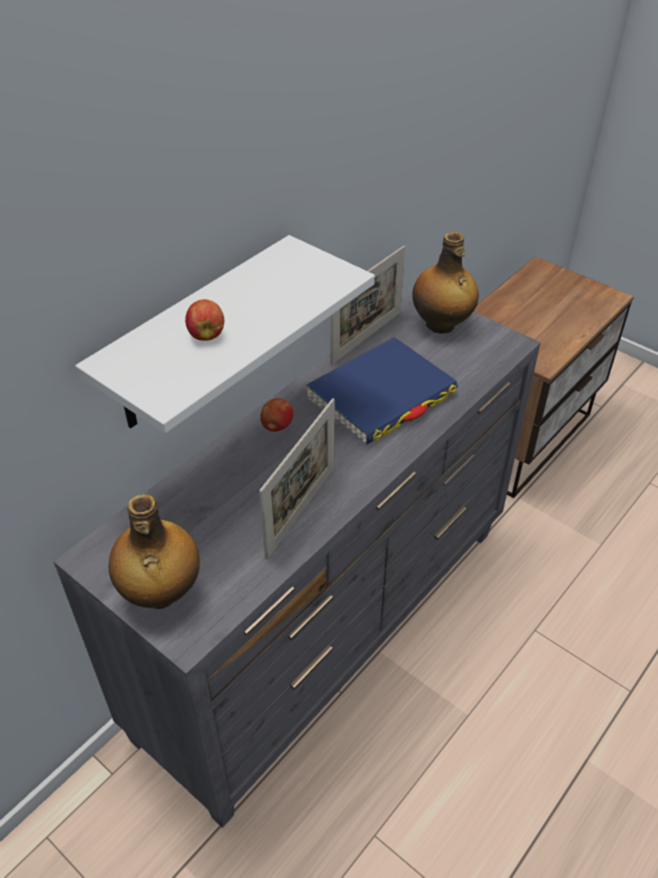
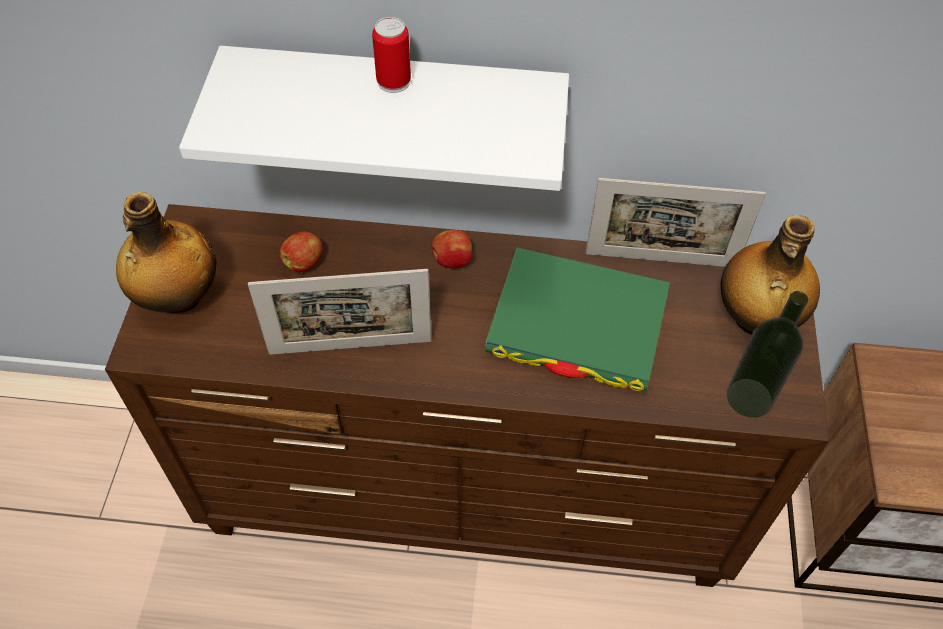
camera: 55 degrees right, 10 degrees up
(206, 334) = (333, 104): apple -> apple (304, 263)
(215, 301) = (393, 82): none -> can
(329, 629) = (470, 497): grey dresser -> brown dresser
(381, 395) = (577, 324): blue book -> green book
(491, 355) = (749, 397): none -> bottle

